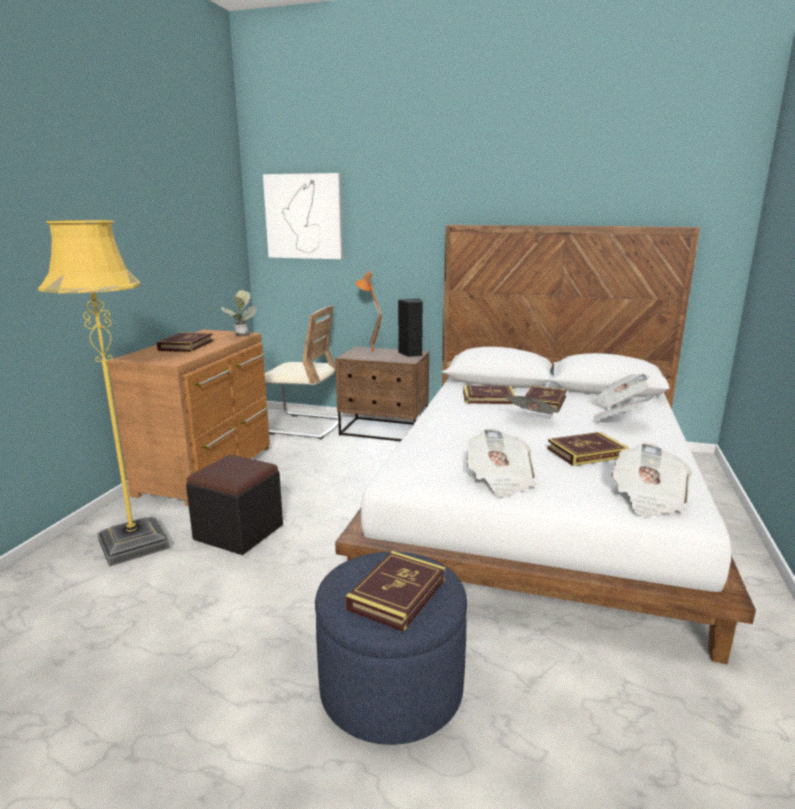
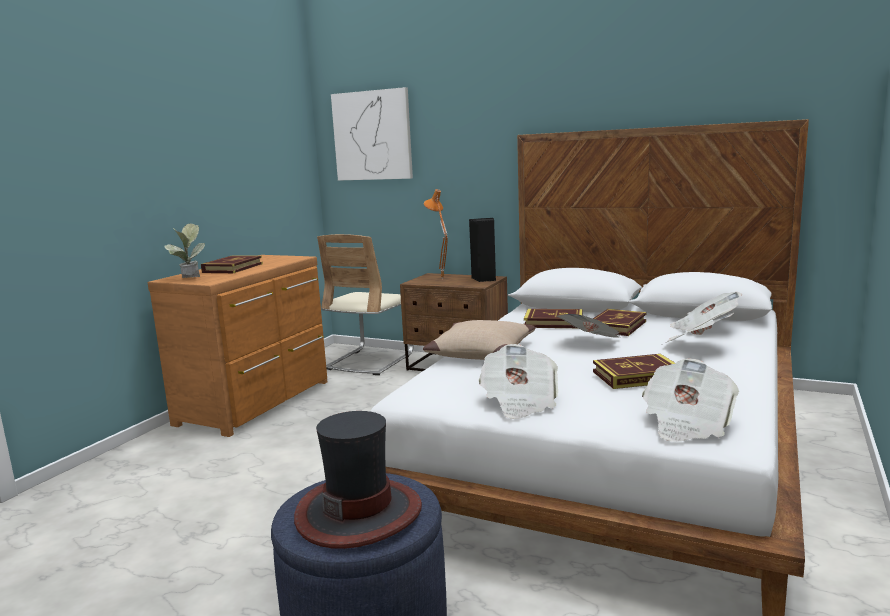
camera: 10 degrees right, 5 degrees down
(134, 544) = (157, 470): yellow floor lamp -> none
(239, 532) = (265, 463): black ottoman -> none
(241, 337) = (293, 260): potted plant -> potted plant (189, 279)
(302, 426) = (370, 361): beige chair -> beige chair turned 90 degrees clockwise
(397, 594) = (359, 512): book -> hat
(439, 429) = (480, 352): none -> beige pillow

